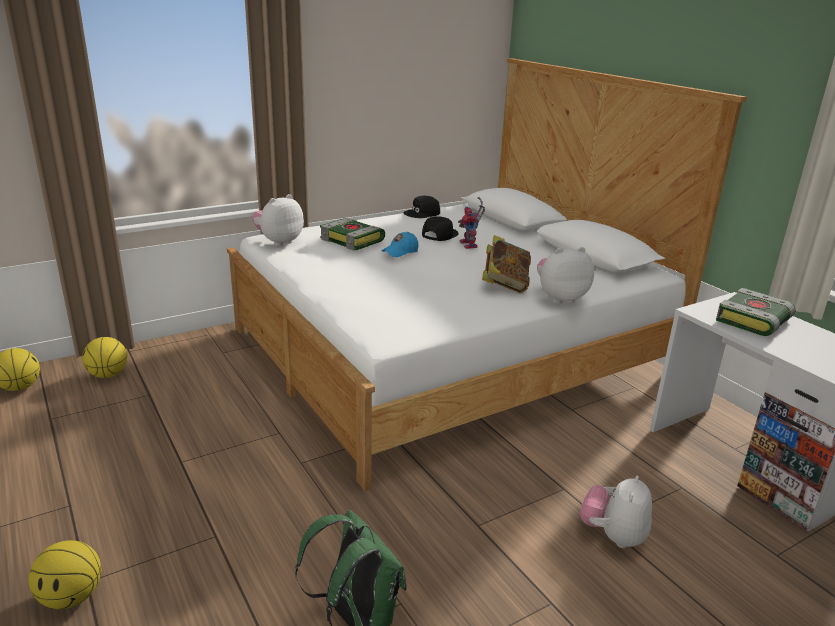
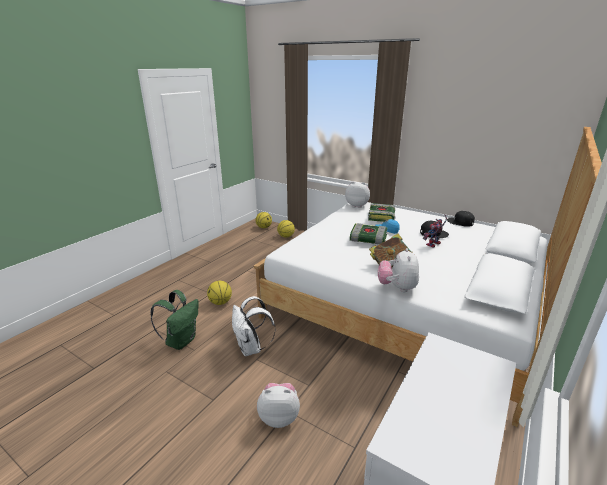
camera: 65 degrees right, 0 degrees up
(72, 597) = (170, 280): basketball -> basketball (220, 302)
(446, 523) = (251, 348): none -> white backpack
(560, 298) = (397, 288): plush toy -> plush toy turned 135 degrees counterclockwise
(754, 321) = (457, 377): book -> book (367, 239)

